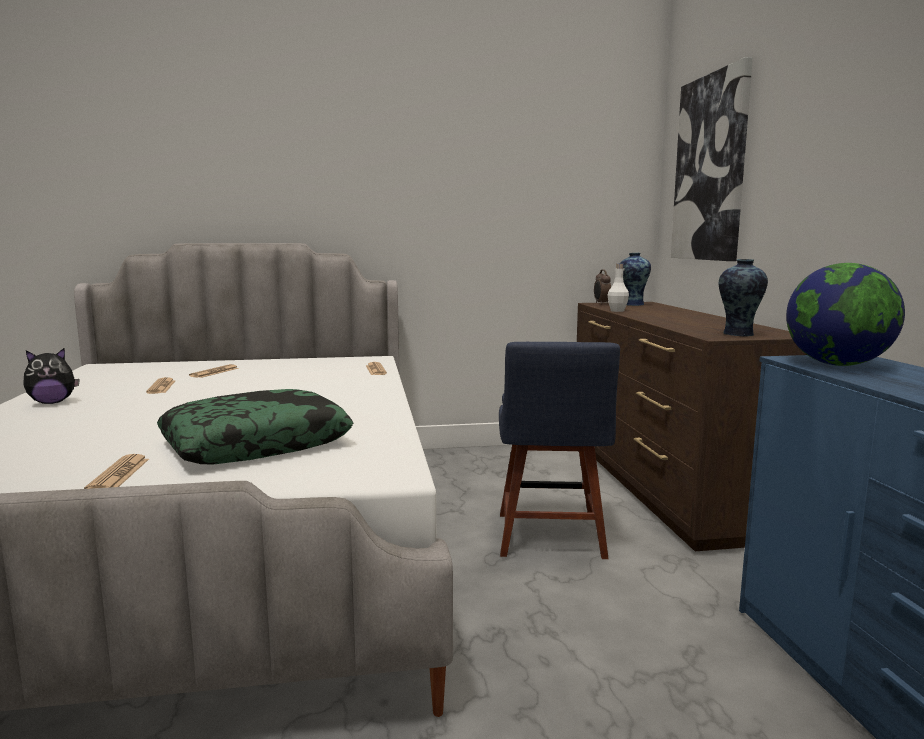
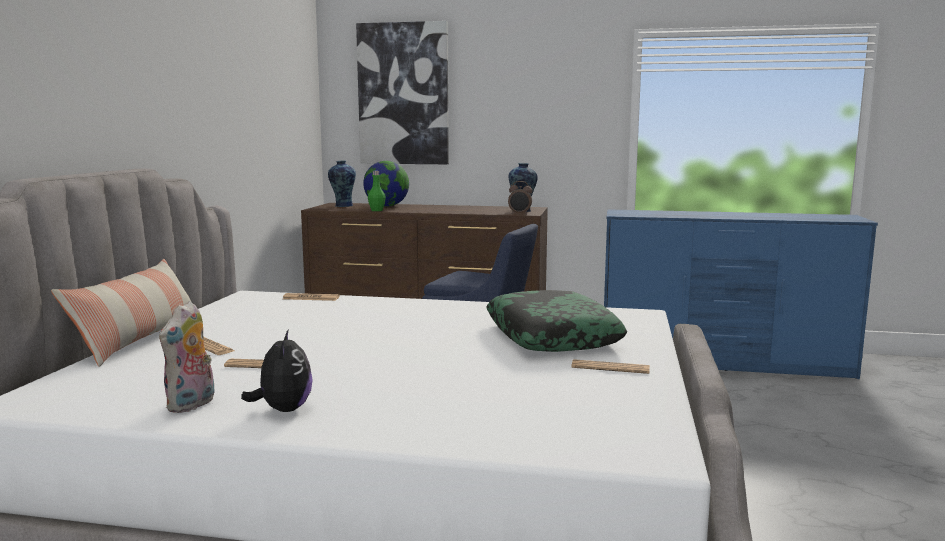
camera: 70 degrees left, 0 degrees up
(76, 387) = (192, 405): none -> plush toy
(230, 361) = (139, 340): none -> pillow
(601, 303) = (321, 208): alarm clock -> alarm clock (520, 214)
(617, 311) = (377, 210): white bottle -> green bottle
(837, 364) = (637, 214): globe -> globe (386, 206)

